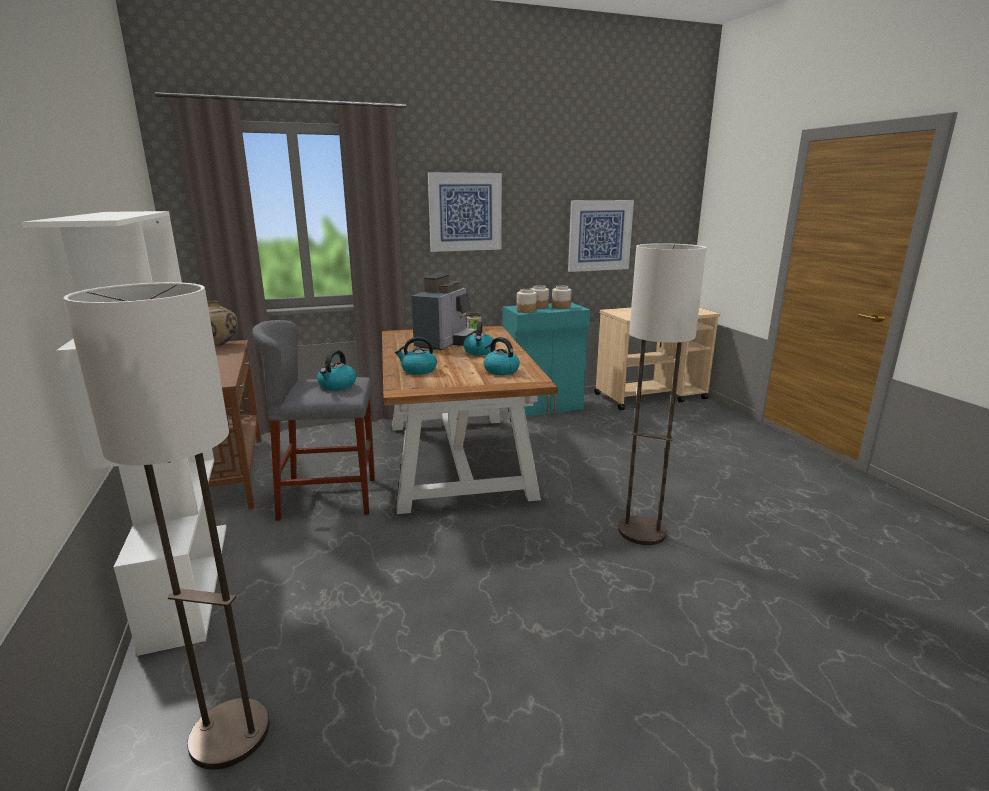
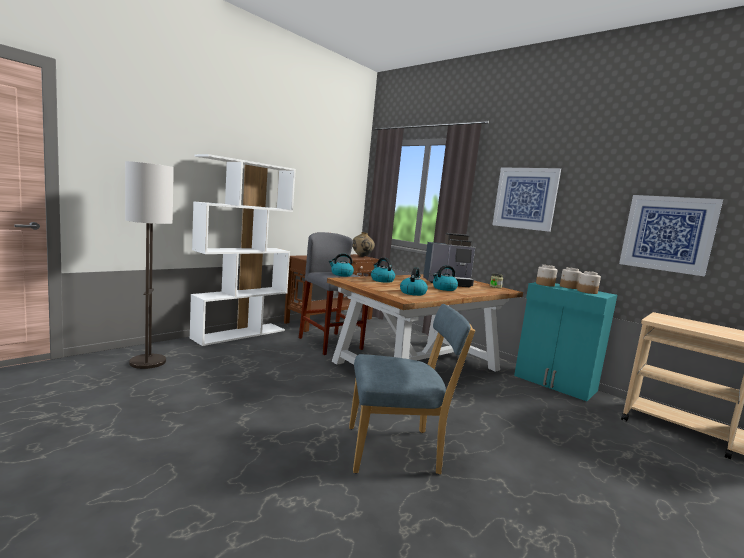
camera: 60 degrees right, 10 degrees down
(642, 531) = (397, 450): floor lamp -> blue chair

